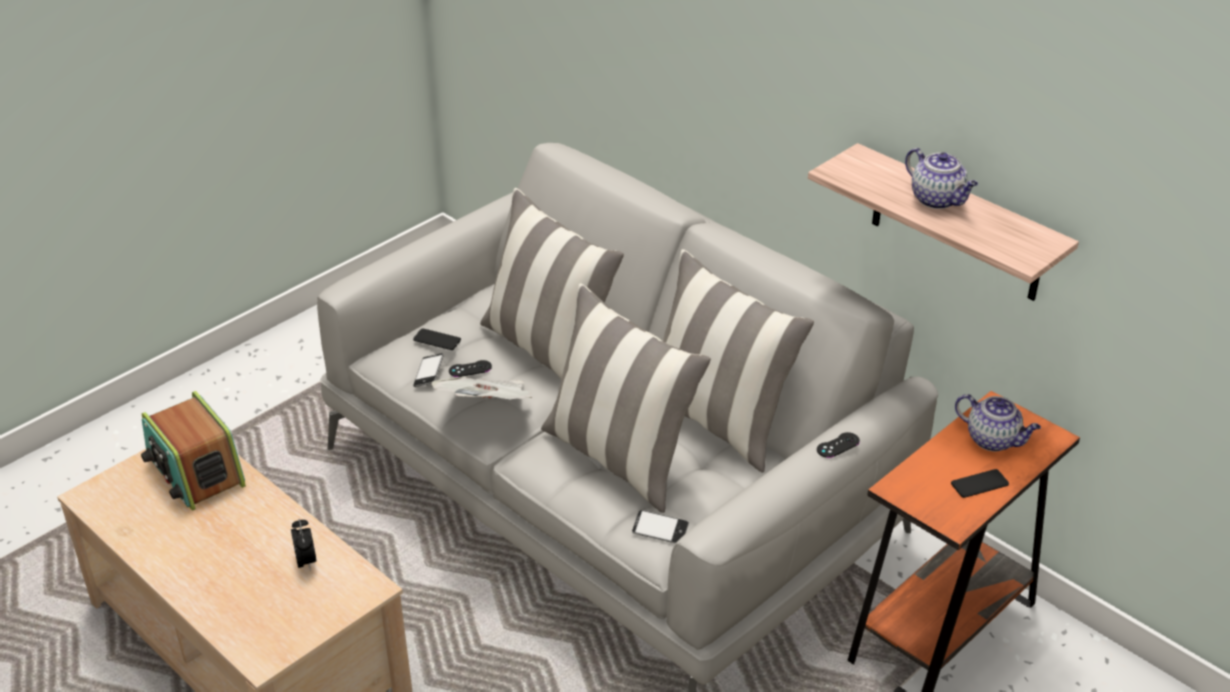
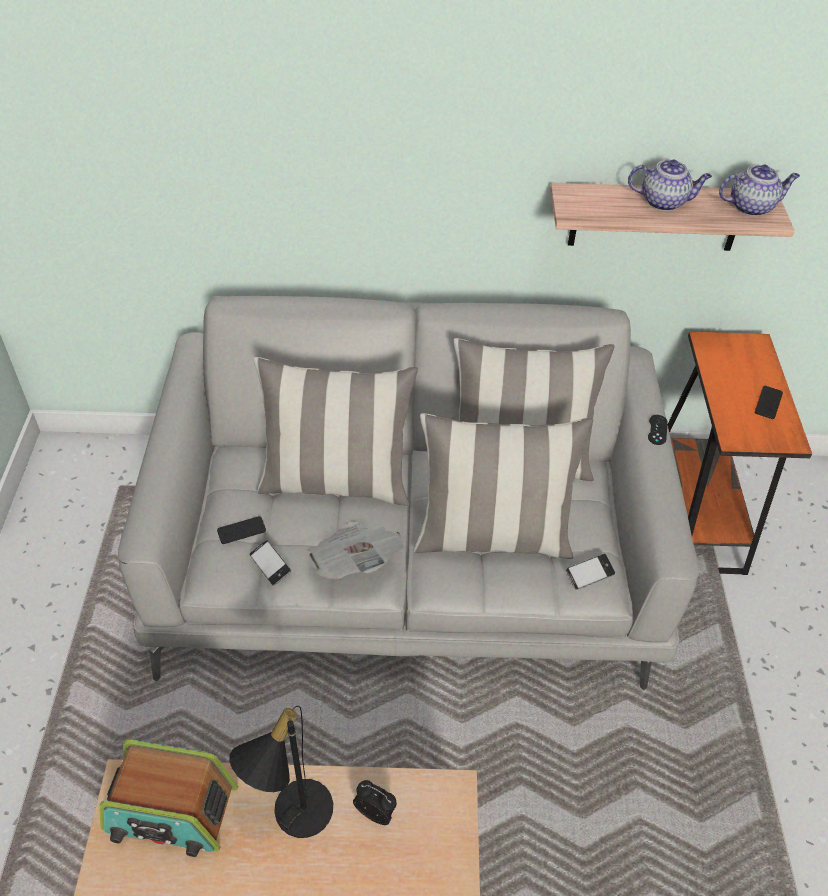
camera: 45 degrees left, 10 degrees up
(257, 524) = (292, 813): none -> black table lamp
(470, 369) = (299, 538): black game controller -> none
(993, 440) = (735, 366): teapot -> teapot (751, 207)

